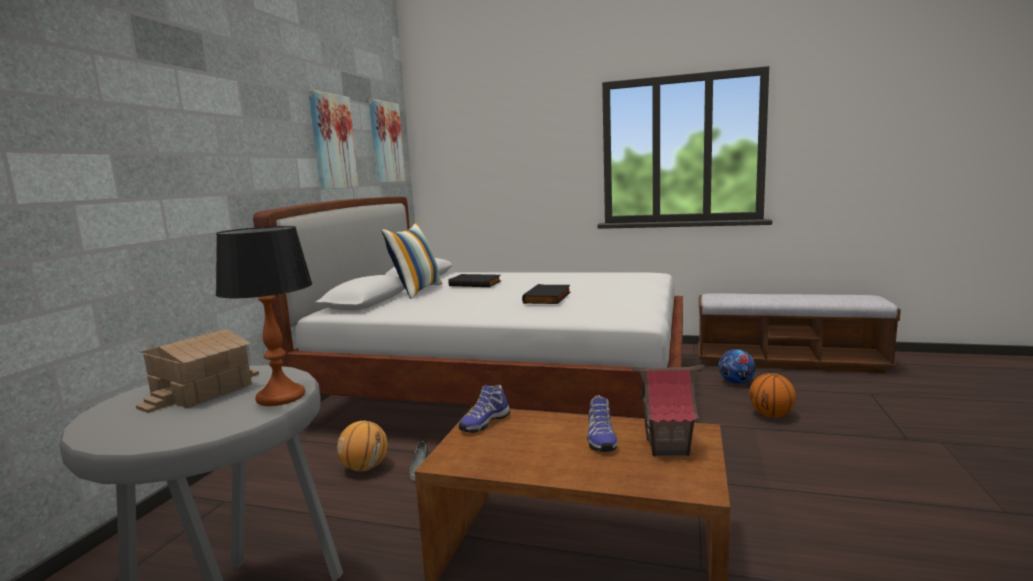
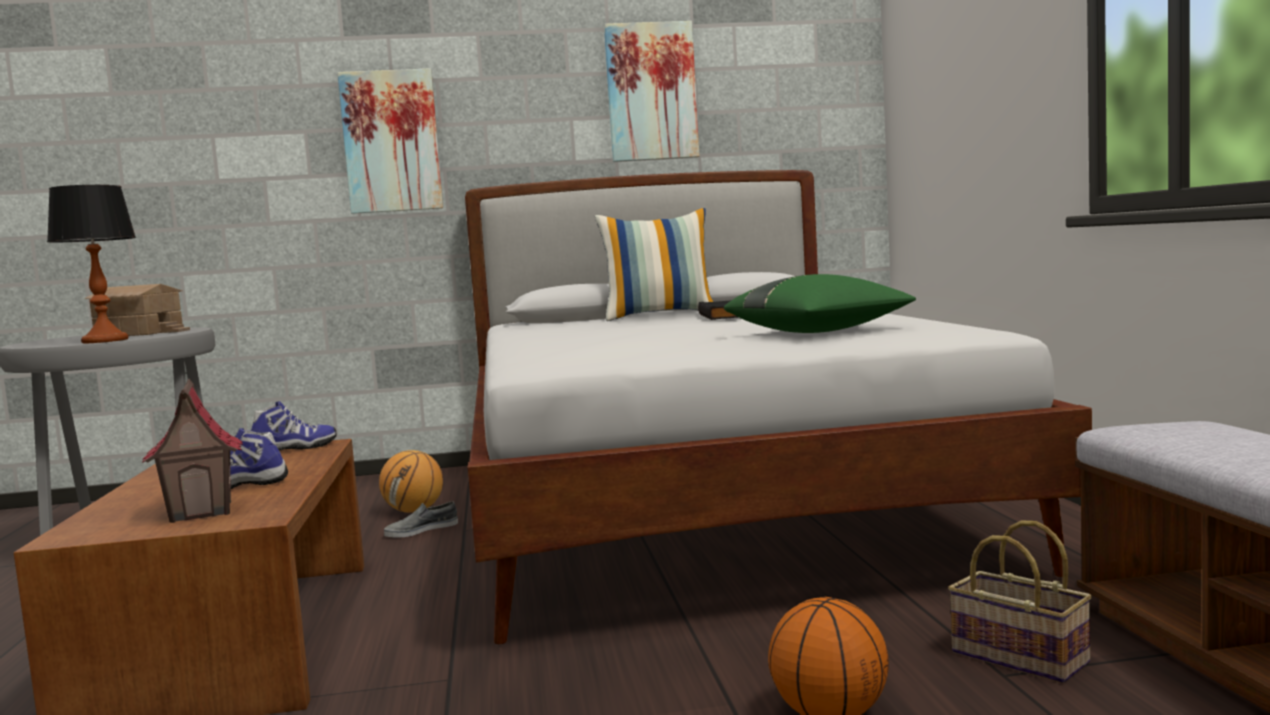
camera: 65 degrees right, 5 degrees down
(386, 142) = (801, 80): picture -> picture (391, 141)
(484, 423) = (294, 449): shoe -> shoe turned 135 degrees clockwise
(548, 298) = (634, 334): black book -> none
(598, 283) = (819, 332): none -> green pillow
(736, 382) = (1015, 657): football -> basket

